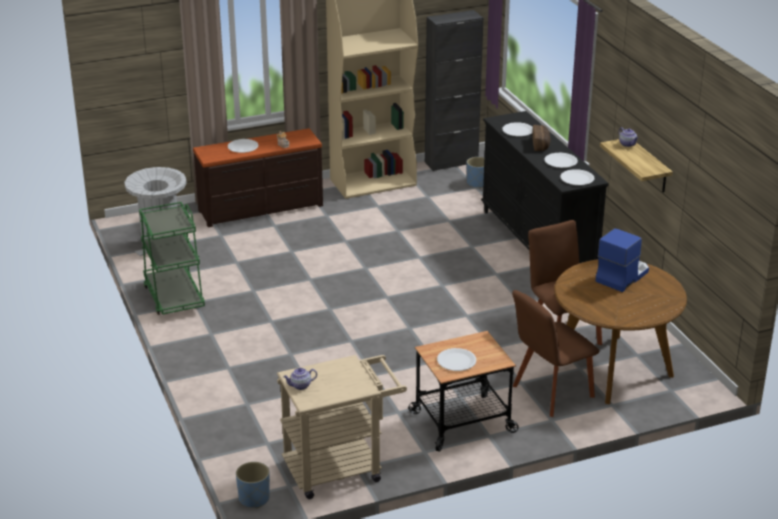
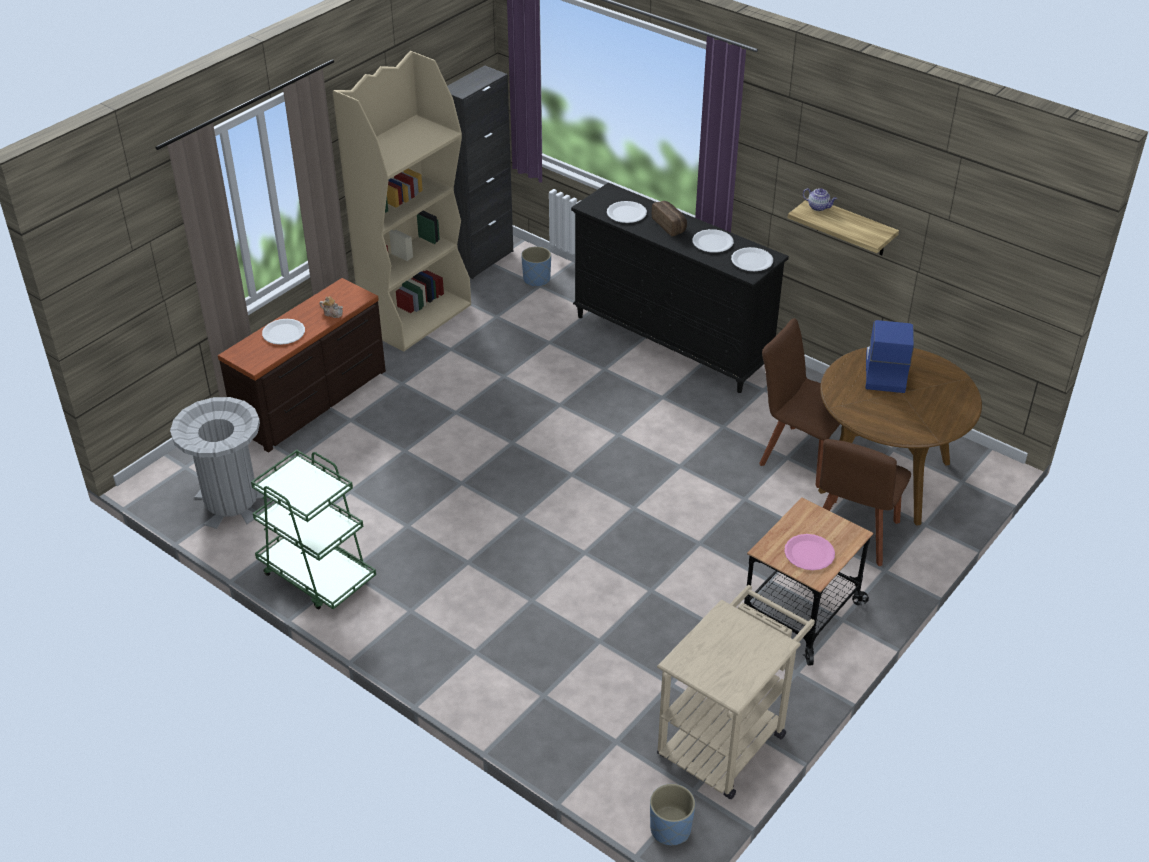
camera: 30 degrees left, 10 degrees up
(300, 386) = (704, 674): teapot -> none
(456, 361) = (809, 553): white plate -> pink plate

